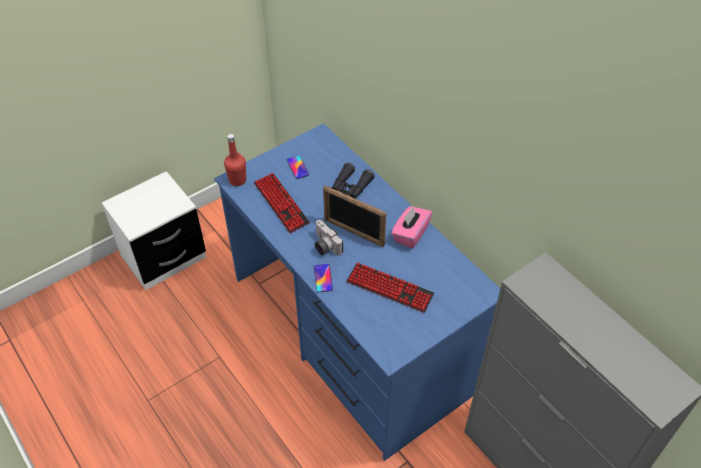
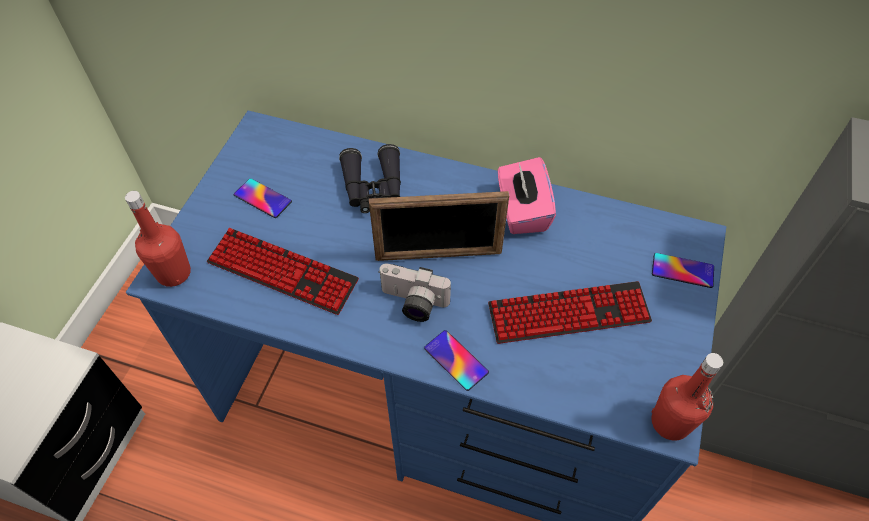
camera: 35 degrees left, 5 degrees up
(392, 354) = (670, 422): none -> red bottle
(462, 301) = (682, 270): none -> phone

